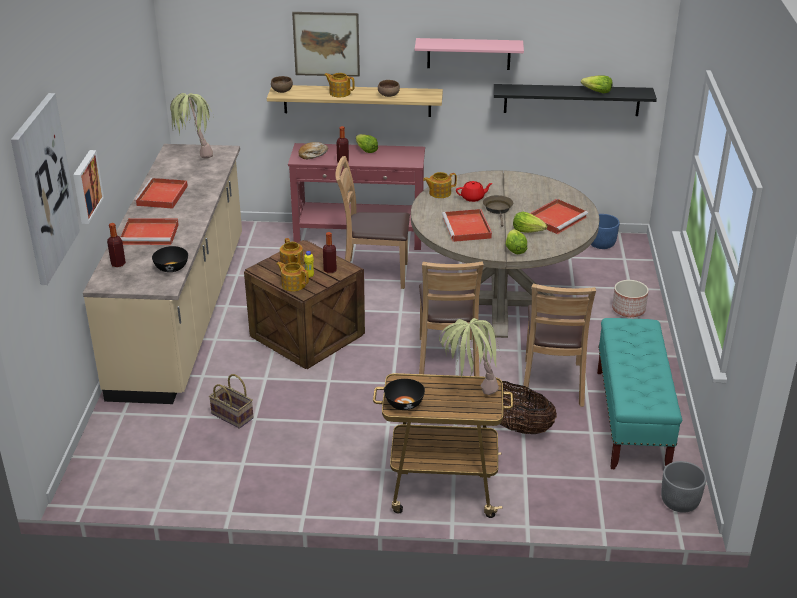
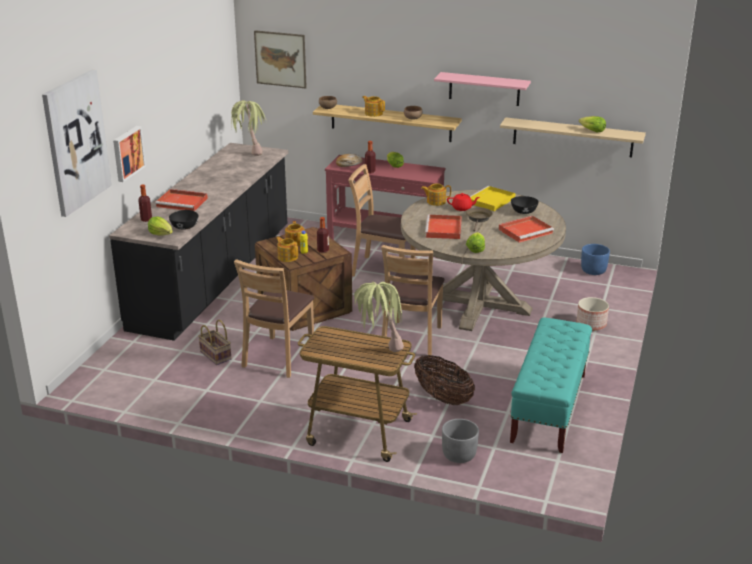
camera: 15 degrees right, 5 degrees down
(162, 196) = (206, 178): red tray -> none
(182, 313) = (214, 278): beige counter -> black counter
(326, 44) = (367, 71): picture -> picture (280, 59)
(404, 404) = (320, 348): black bowl -> black bowl (523, 212)
(499, 184) = (490, 201): none -> yellow tray
(528, 231) = (495, 237): lettuce -> lettuce (161, 234)
(552, 383) = (493, 370): brown chair -> brown chair (278, 357)
(571, 100) = (572, 137): black shelf -> beige shelf
(679, 502) = (558, 478): grey planter -> grey planter (459, 455)

